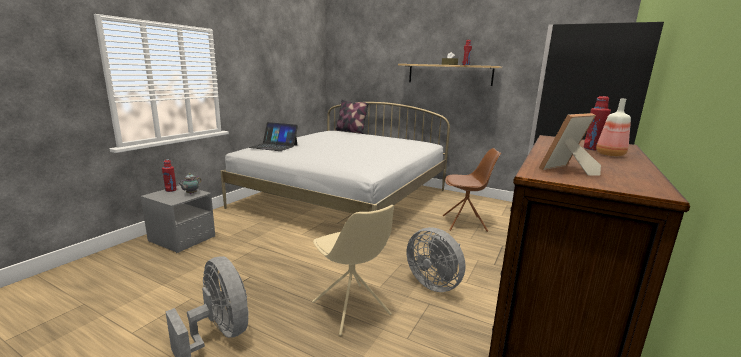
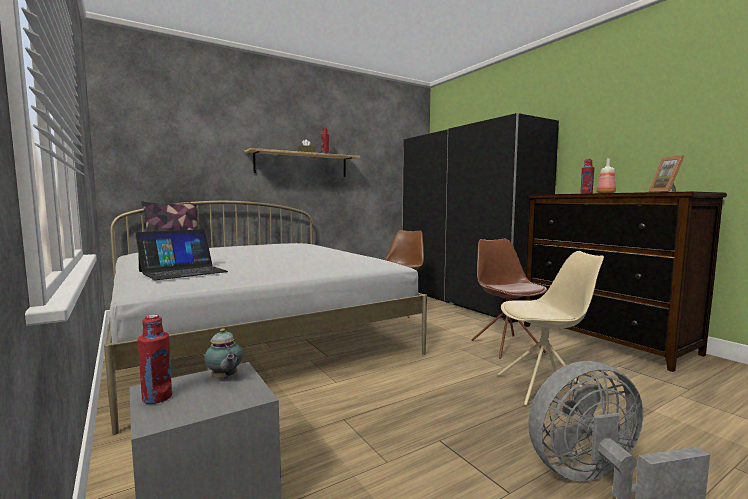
camera: 60 degrees left, 10 degrees down
(434, 283) = (506, 346): grey fan -> brown chair

